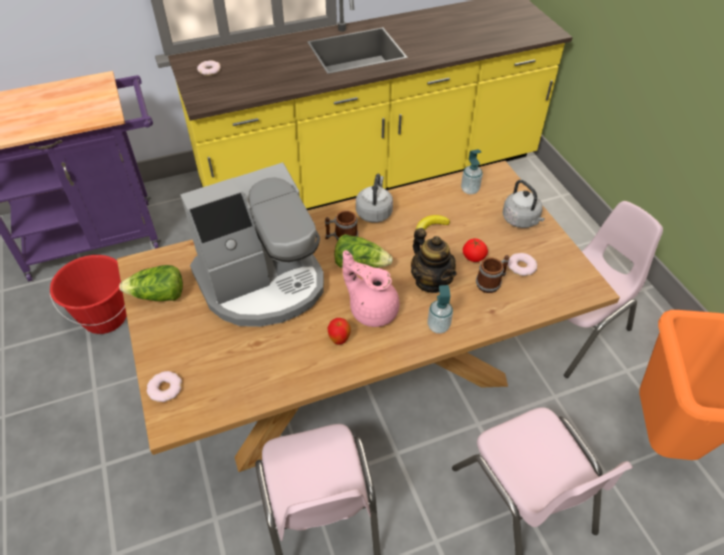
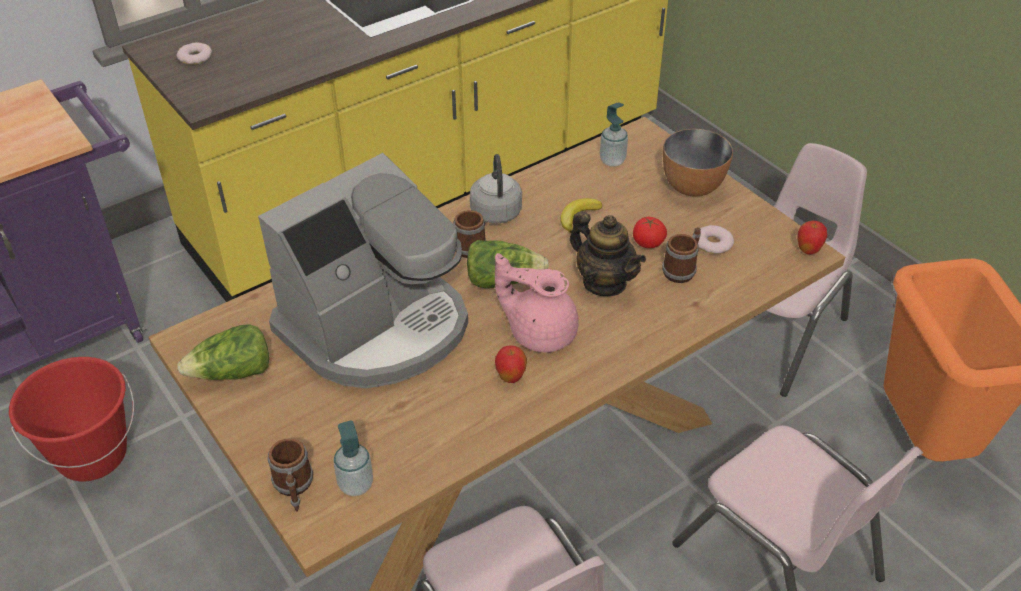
camera: 15 degrees left, 5 degrees down
(165, 388) = (294, 488): donut -> mug
(438, 326) = (634, 335): soap dispenser -> soap dispenser (356, 484)
(521, 220) = (692, 187): grey kettle -> bowl
(592, 287) = (808, 251): none -> apple

